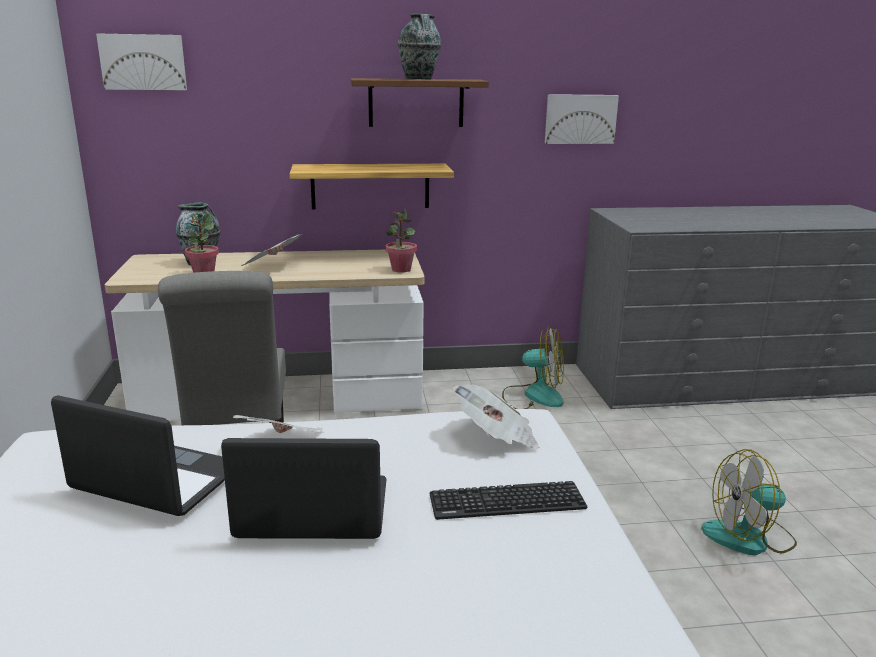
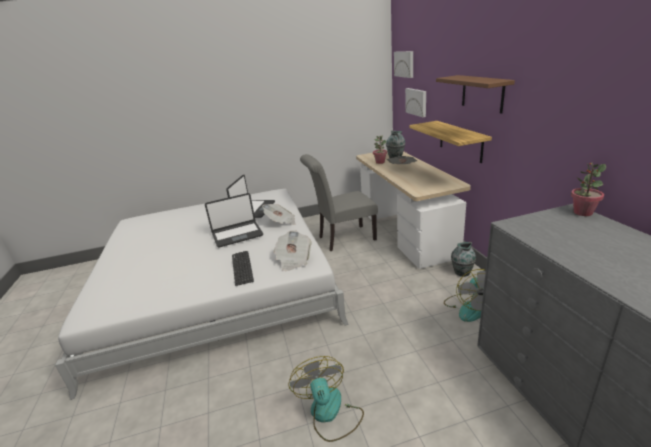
camera: 85 degrees right, 5 degrees up
(313, 512) = (237, 234): laptop -> laptop turned 75 degrees clockwise
(401, 269) = (423, 190): potted plant -> potted plant (582, 212)
(419, 79) = (468, 79): vase -> vase (462, 273)
(580, 119) = (578, 121): picture -> picture (416, 102)

